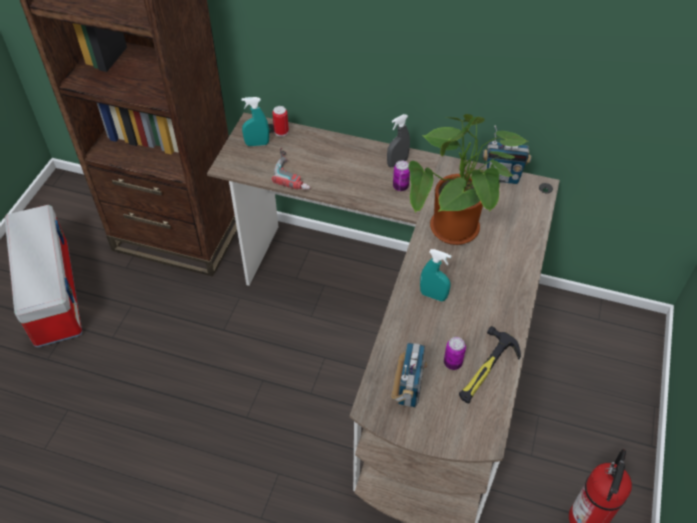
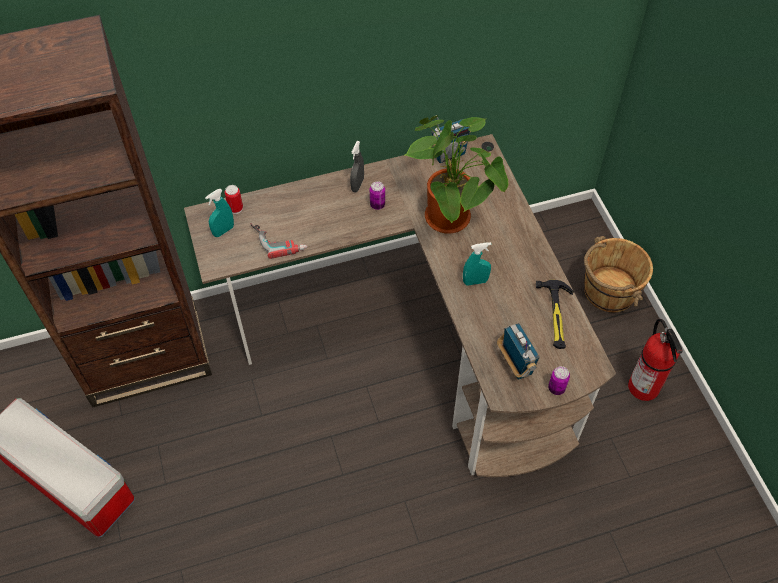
camera: 35 degrees left, 5 degrees up
(452, 363) = (530, 325): can -> can (556, 388)
(618, 407) = (608, 291): none -> brown bucket

